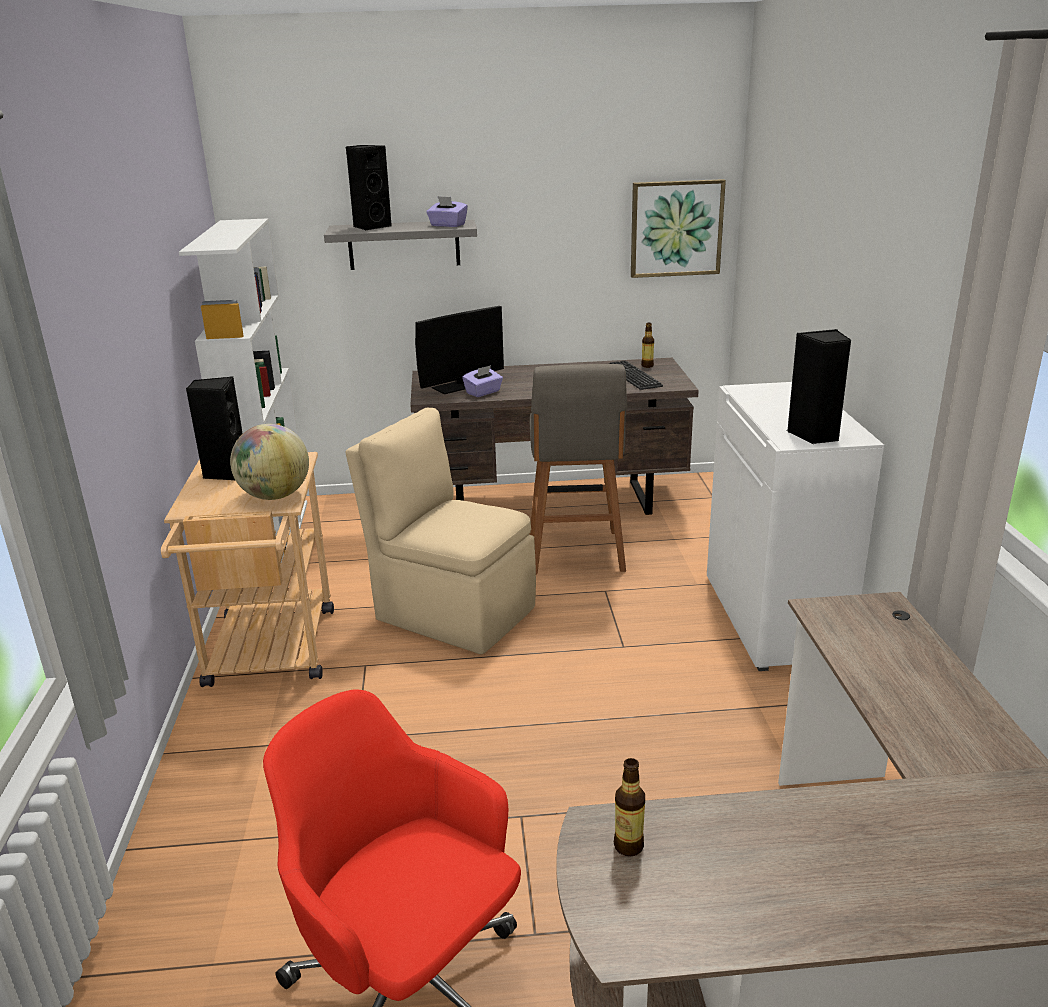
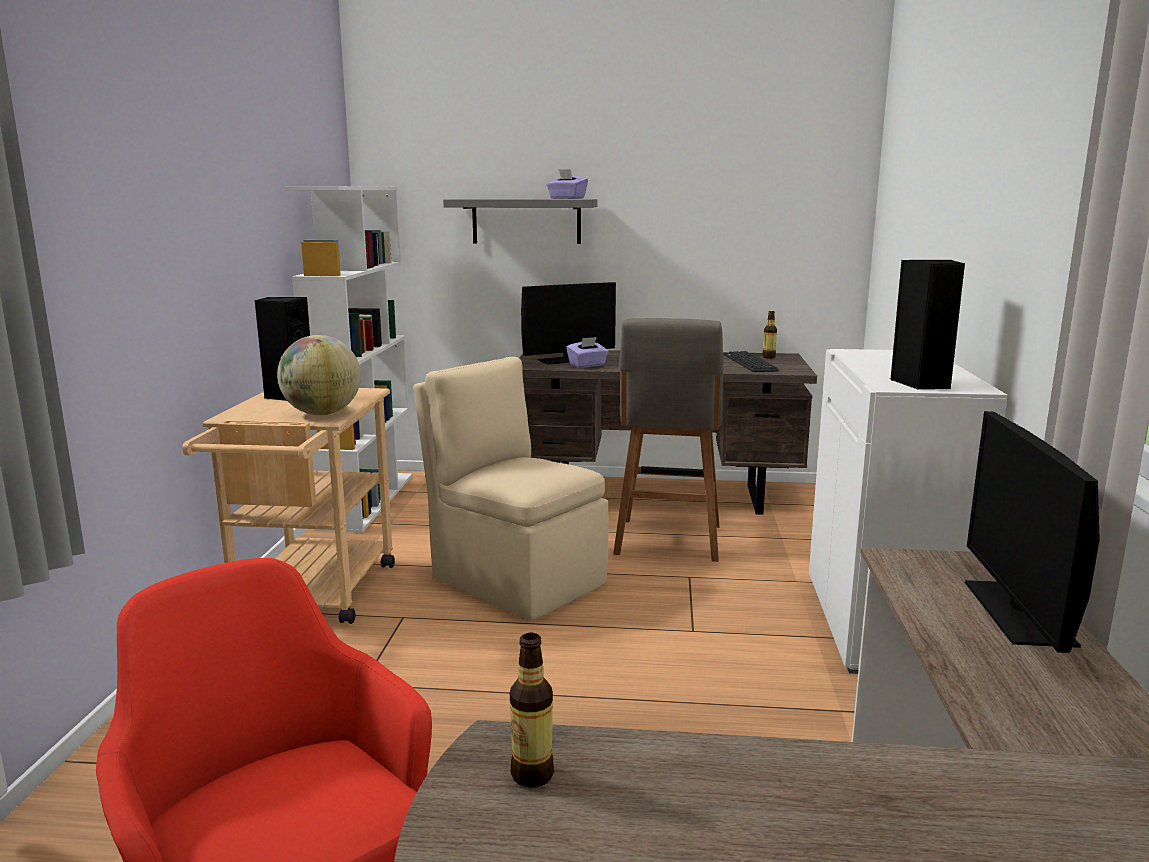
camera: 10 degrees right, 10 degrees down
(371, 227) = (493, 198): black speaker -> none
(676, 228) = (806, 217): picture -> none
(914, 652) = (1018, 612): none -> monitor

